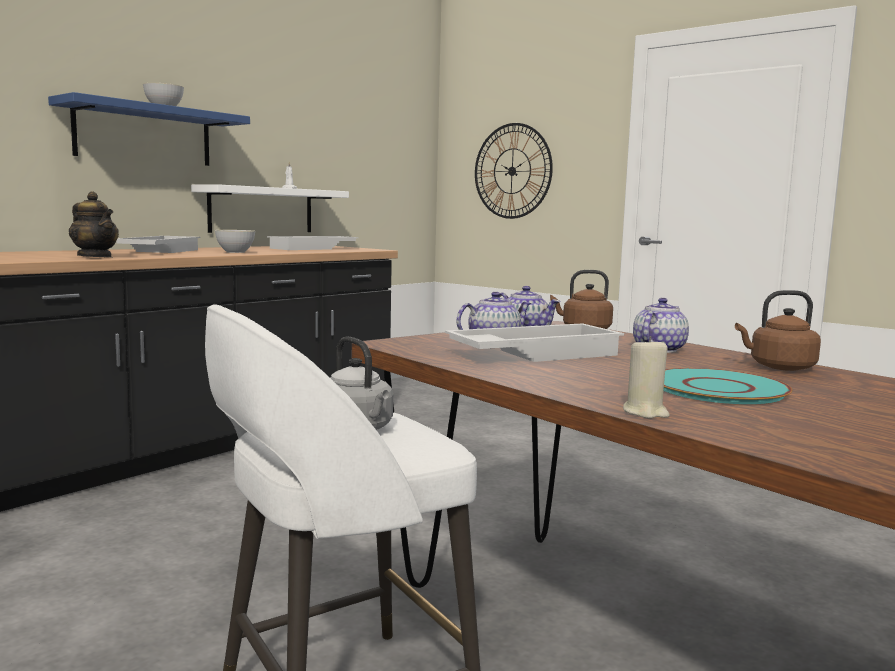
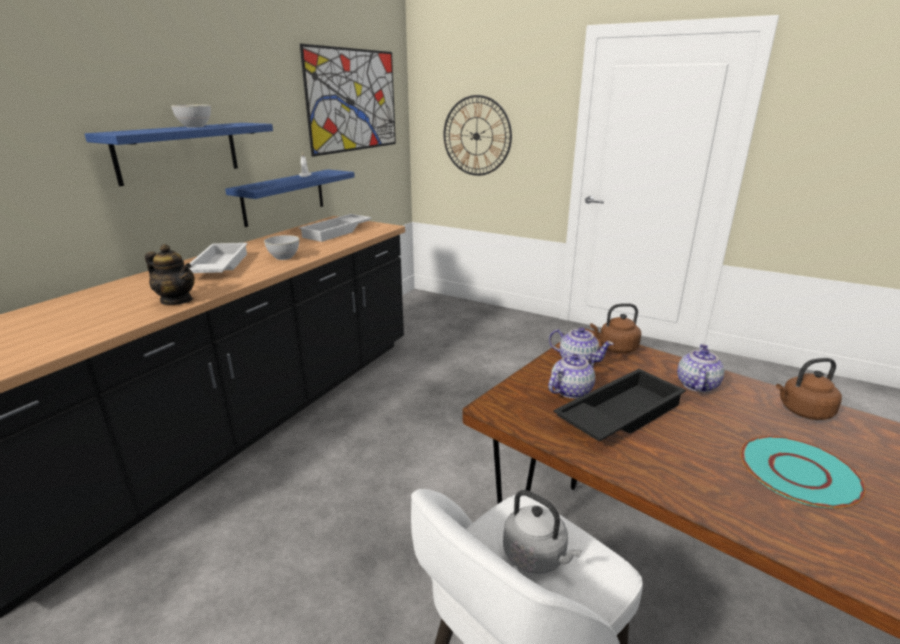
camera: 10 degrees left, 15 degrees up
(261, 210) = (284, 197): white shelf -> blue shelf
(363, 121) = (353, 100): none -> picture
(534, 354) = (618, 414): white tray -> black tray
(645, 412) = (790, 545): beige candle -> none

